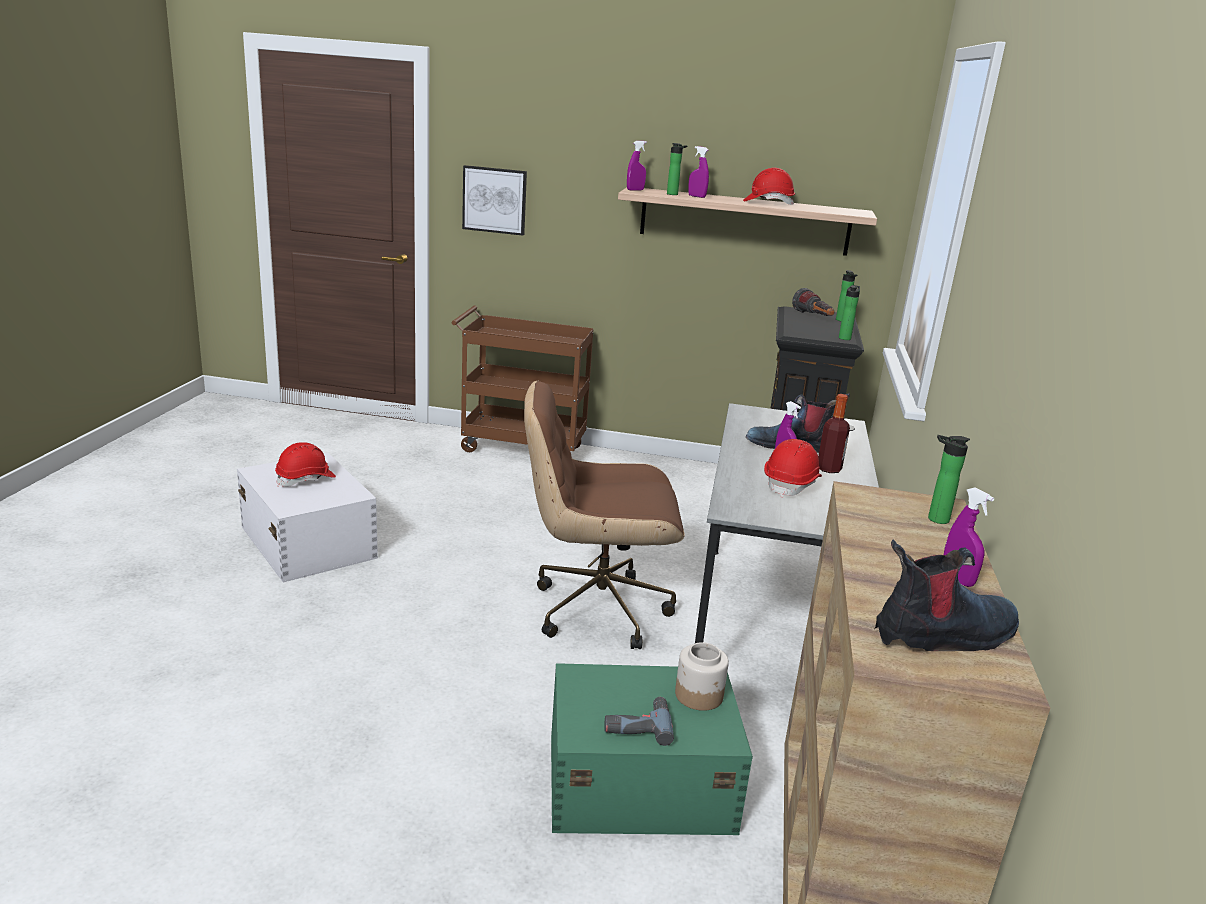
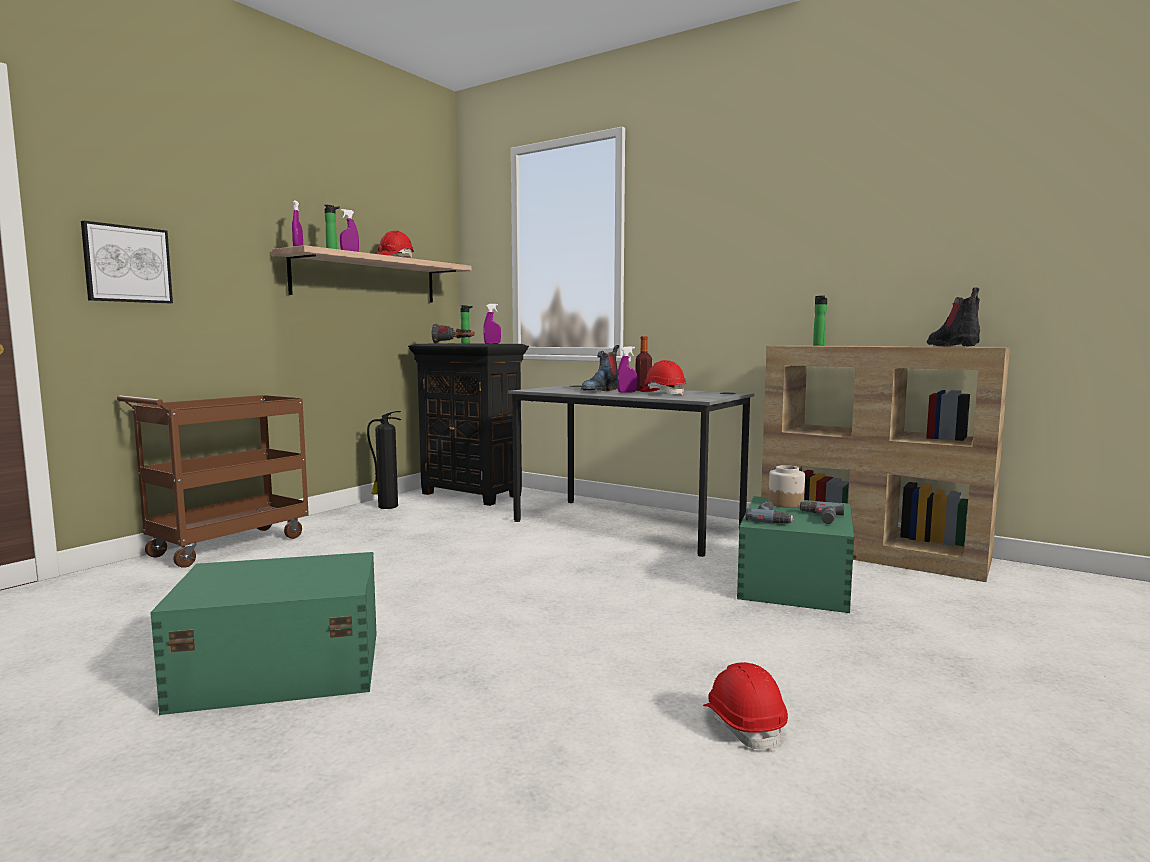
camera: 65 degrees left, 15 degrees down
(306, 479) = (266, 576): red hard hat -> red hard hat (743, 725)
(308, 541) = (278, 669): white storage box -> green storage box
(595, 610) = (568, 563): brown office chair -> none
(607, 685) = (772, 518): none -> power drill
(693, 475) = (386, 506): none -> fire extinguisher
(845, 338) = (506, 343): bottle -> none
(957, 579) = (891, 345): purple spray bottle -> purple spray bottle (492, 343)

